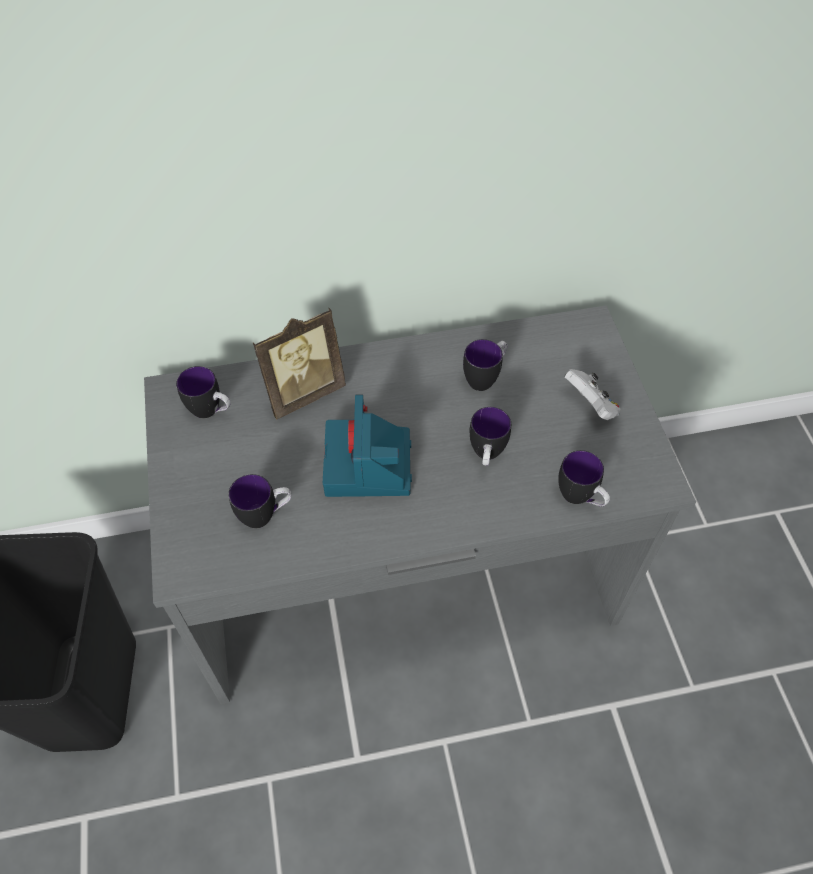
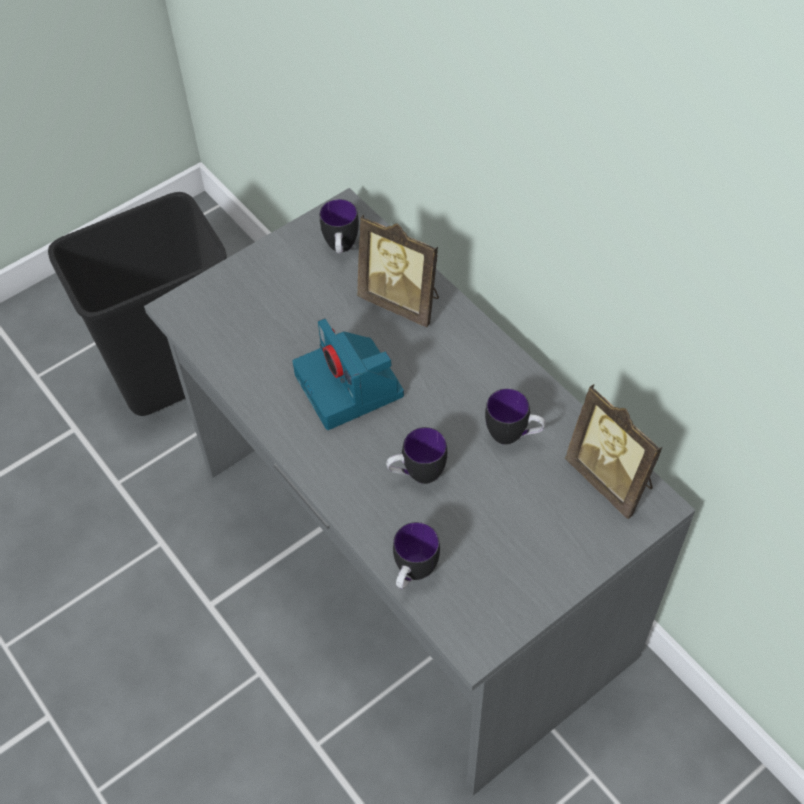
camera: 65 degrees right, 0 degrees up
(265, 515) = (258, 337): mug -> none
(369, 466) = (351, 387): camera -> camera turned 90 degrees counterclockwise
(557, 338) = (611, 479): none -> picture frame
(591, 406) = (537, 544): white game controller -> none

